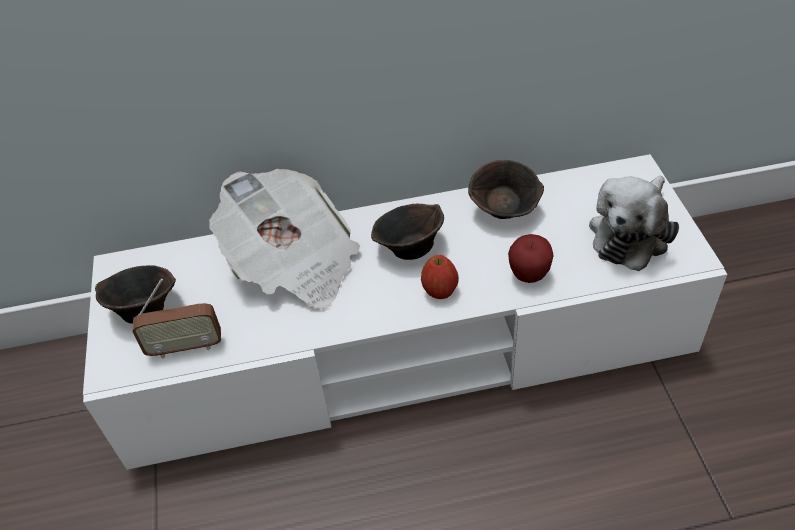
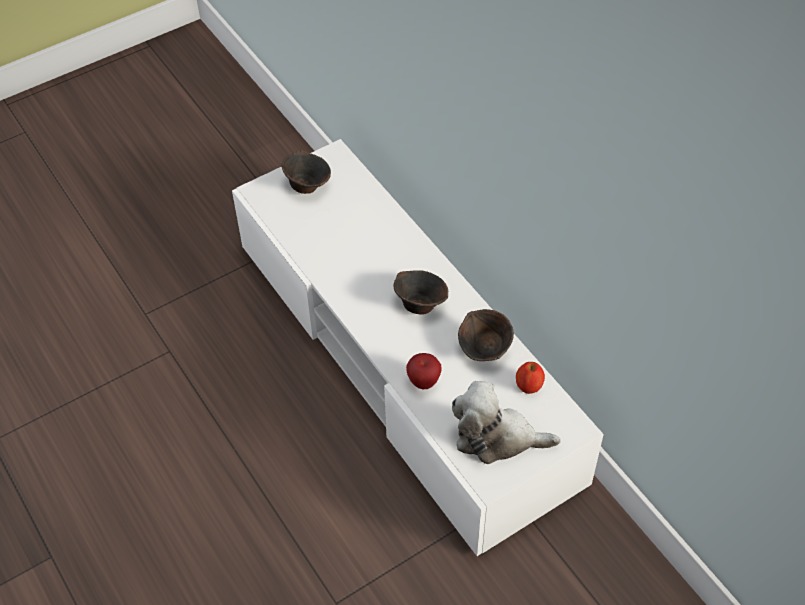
camera: 65 degrees right, 5 degrees up
(185, 347) = (287, 218): radio -> none
(293, 263) = (377, 244): newspaper -> none
(440, 291) = (387, 334): apple -> apple (529, 386)

